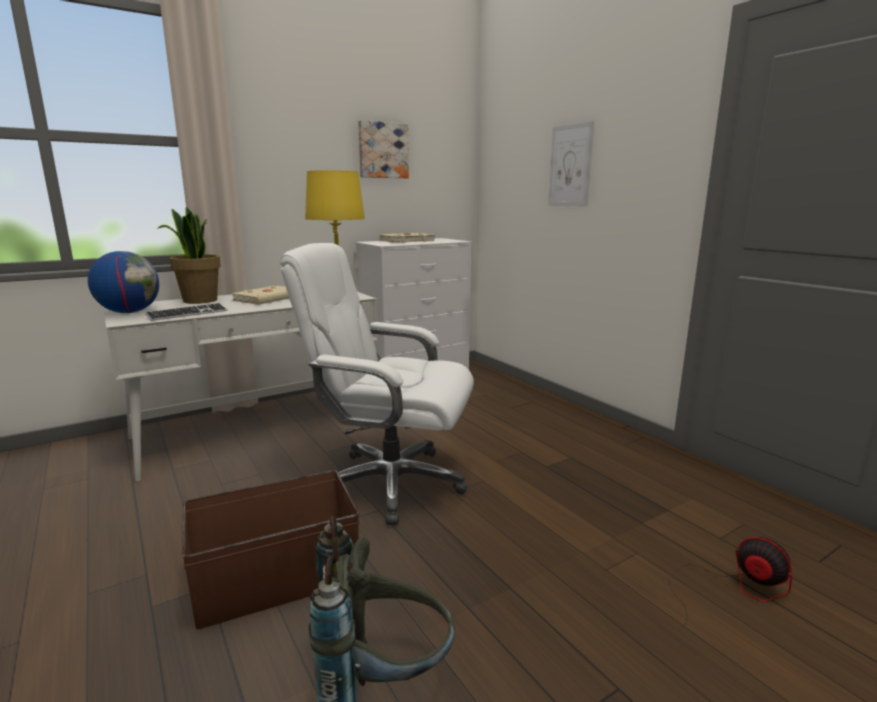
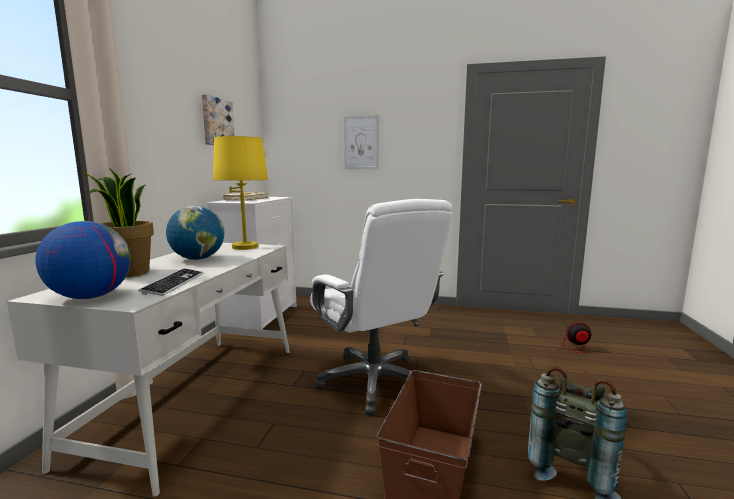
camera: 45 degrees left, 5 degrees down
(269, 298) = (198, 259): beige book -> globe
(390, 482) = (375, 381): white office chair -> white office chair turned 90 degrees counterclockwise

